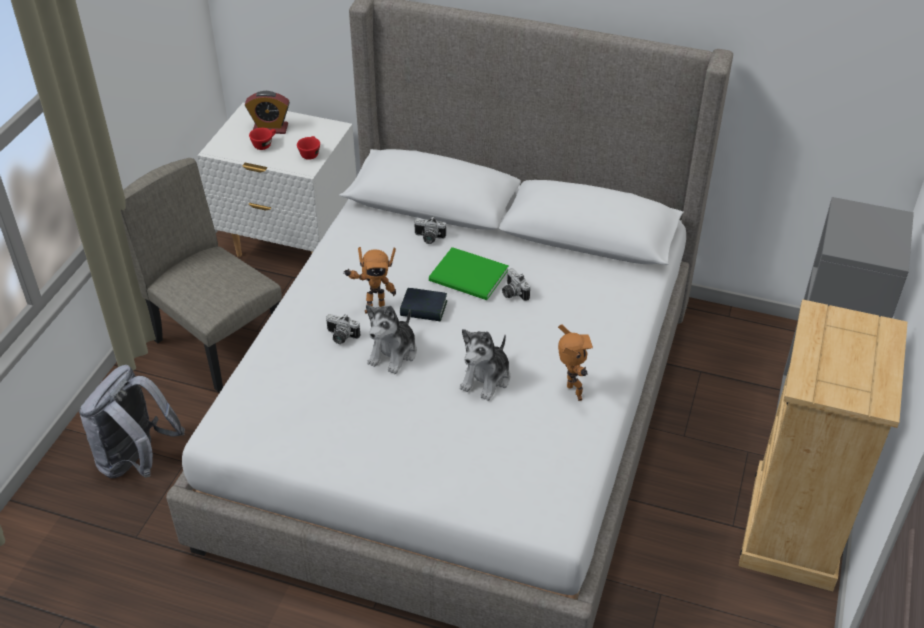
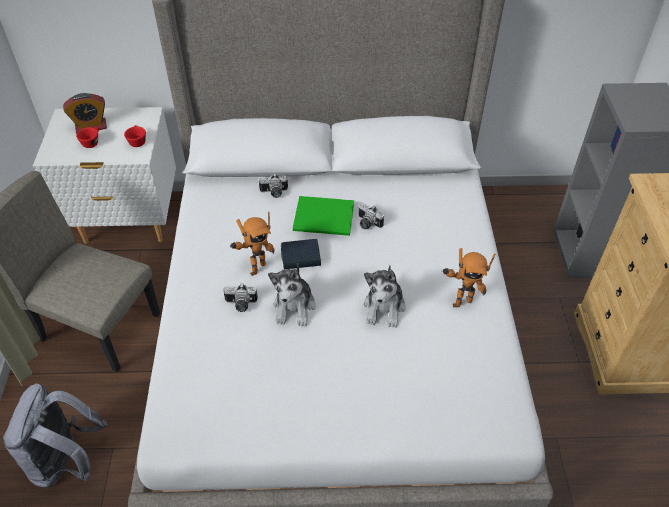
camera: 20 degrees left, 5 degrees up
(571, 394) = (460, 301): toy robot -> toy robot turned 120 degrees clockwise

